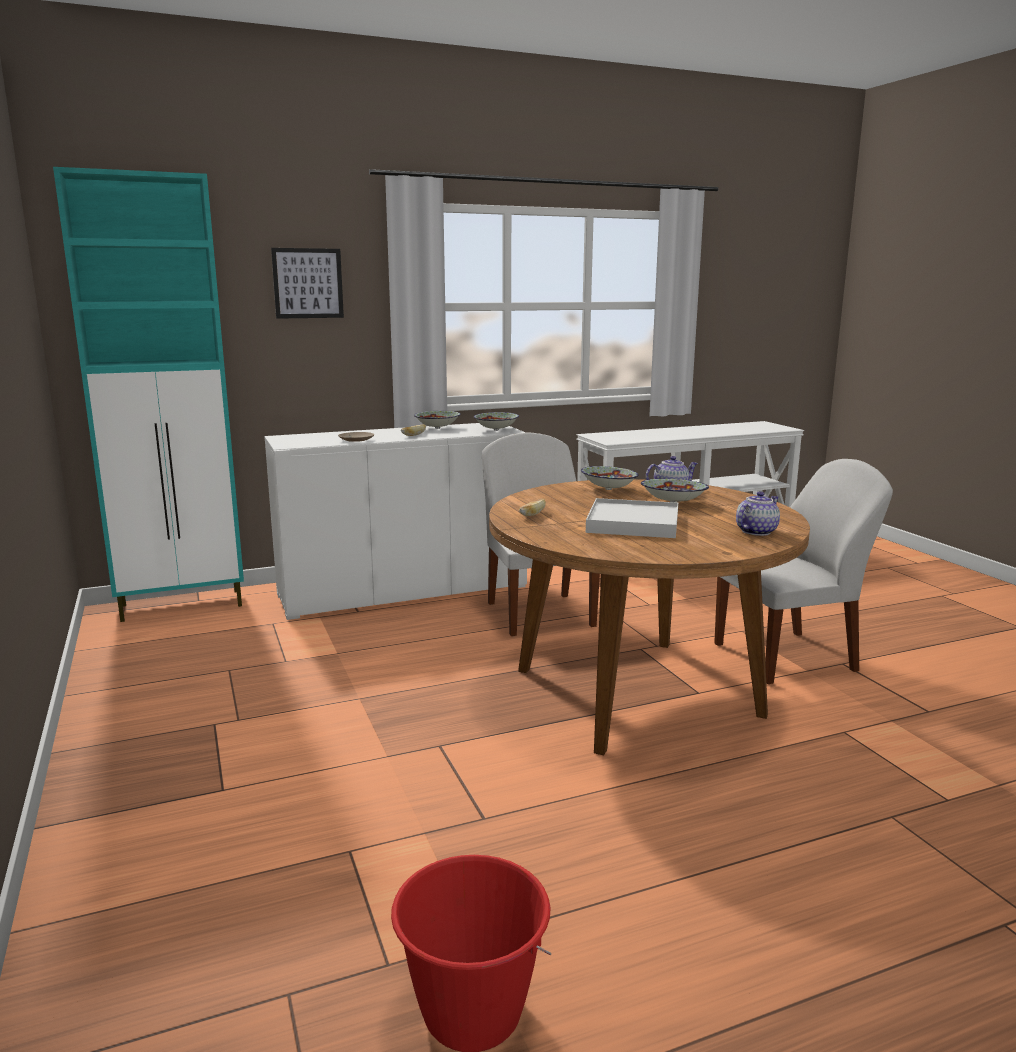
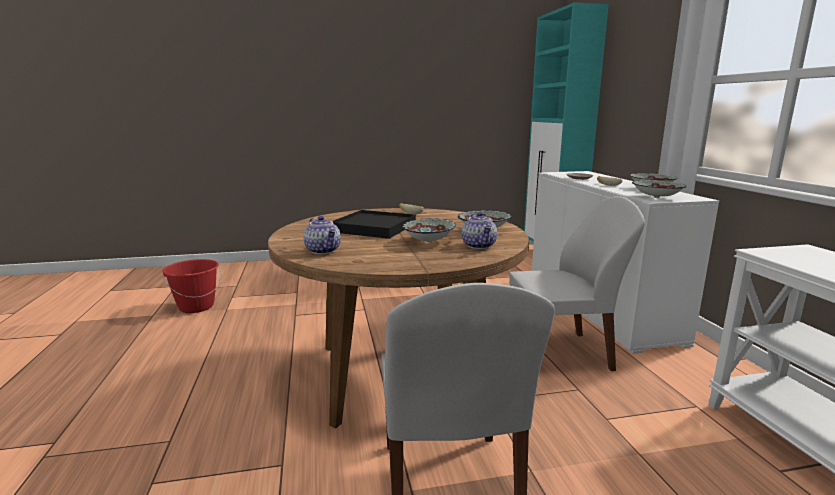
camera: 100 degrees right, 0 degrees up
(308, 283) = (645, 66): picture -> none
(633, 523) = (374, 228): white tray -> black tray

